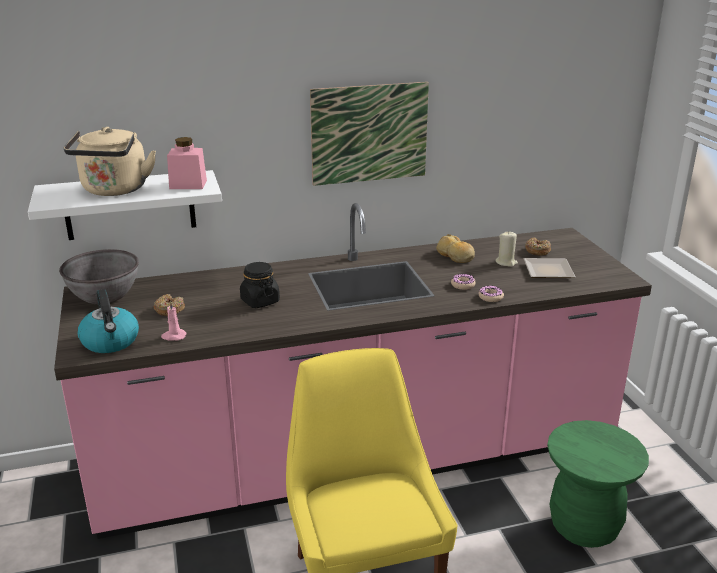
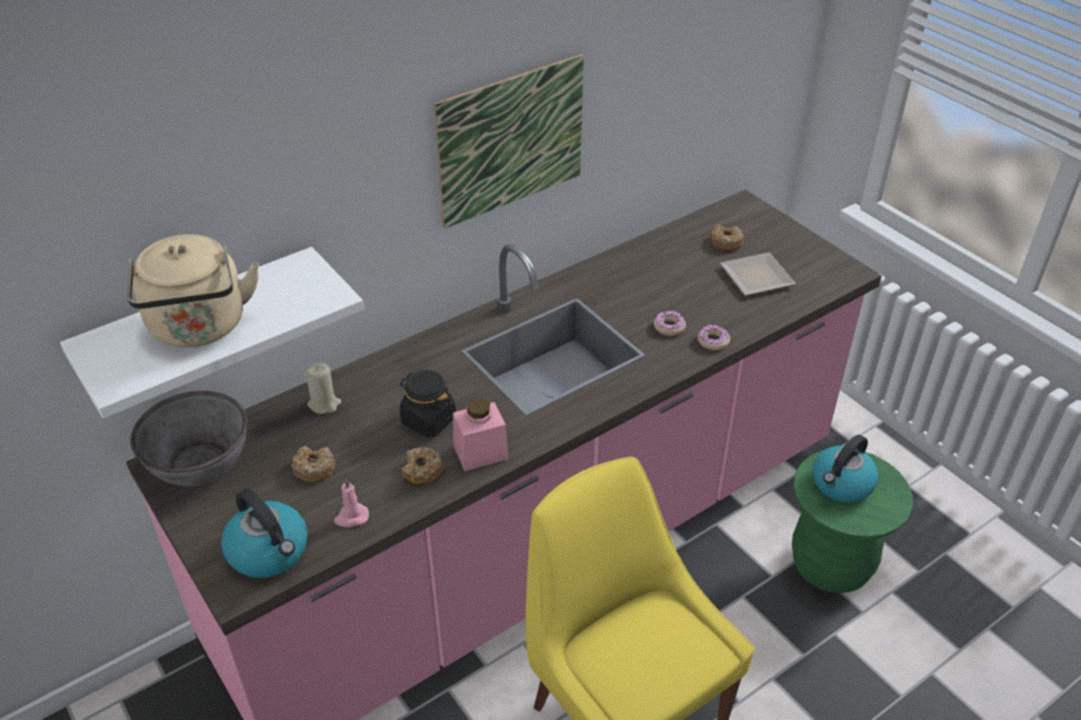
camera: 20 degrees left, 15 degrees up
(188, 184) = (301, 290): pink jar -> pink jar (481, 452)
(237, 323) = (422, 471): none -> donut
(455, 256) = (632, 274): bread -> none
(506, 262) = (700, 273): beige candle -> beige candle (324, 404)
(589, 443) = (841, 484): none -> kettle

